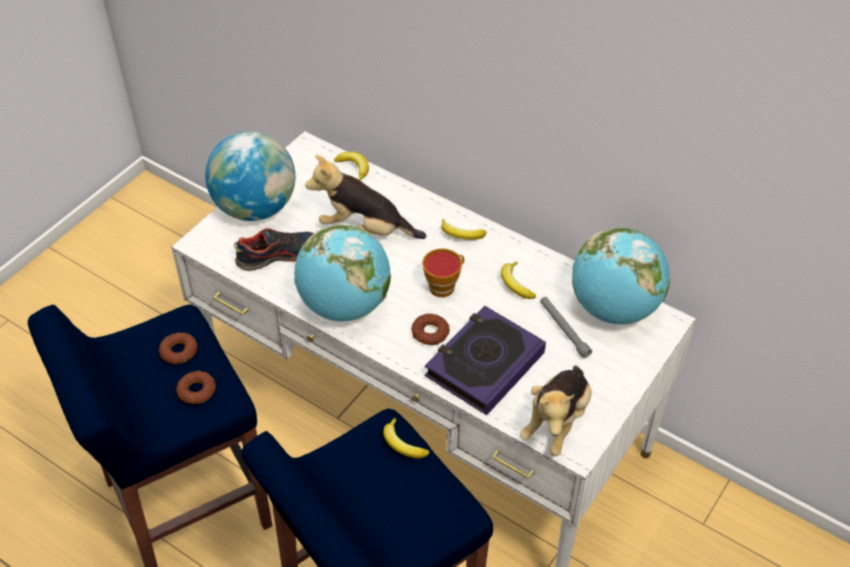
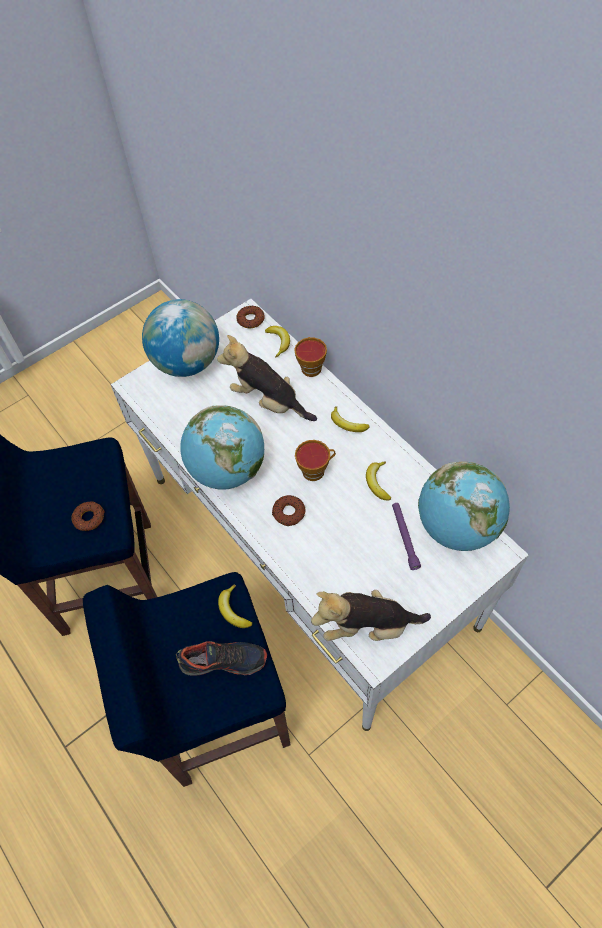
camera: 20 degrees right, 10 degrees up
(178, 351) = (87, 479): donut -> donut (250, 319)
(278, 255) = (190, 410): shoe -> shoe (223, 661)
(399, 186) = (310, 366): none -> cup
(484, 364) = (324, 554): book -> none
(556, 421) = (367, 626): plush toy -> plush toy turned 45 degrees clockwise
(564, 329) = (404, 537): grey flashlight -> purple flashlight

